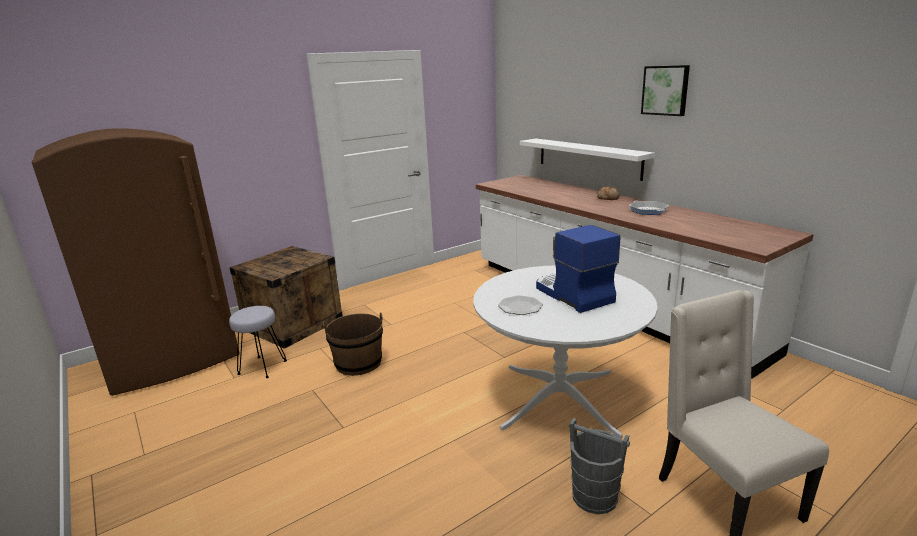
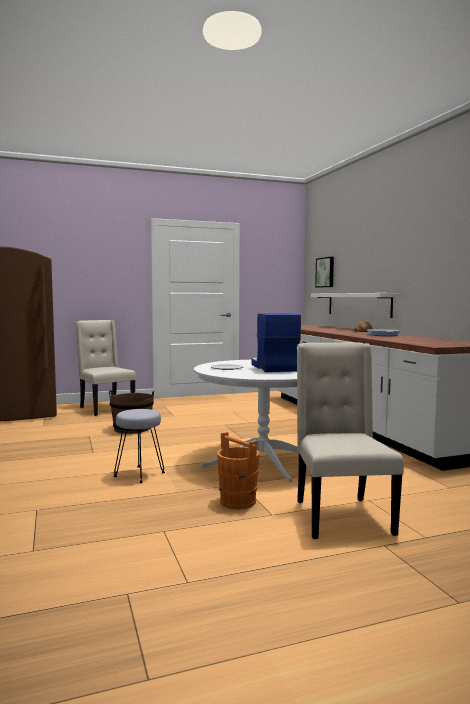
camera: 15 degrees right, 15 degrees down
(262, 367) = (66, 423): grey stool -> grey stool (139, 474)
(293, 324) = (105, 409): crate -> beige chair
(595, 496) = (238, 501): grey bucket -> orange bucket
(665, 90) = (404, 242): picture -> picture (325, 272)

